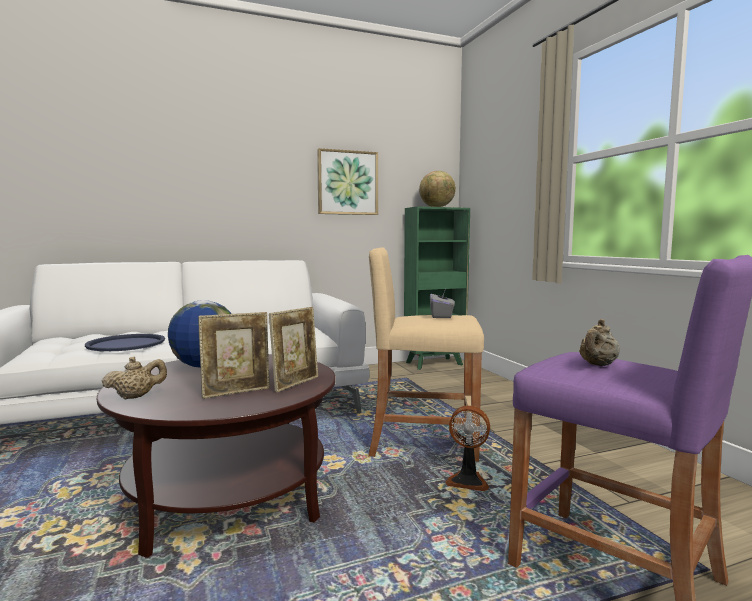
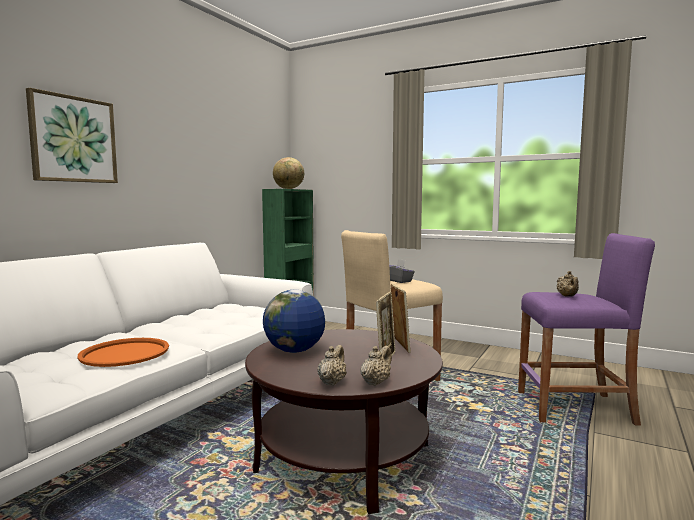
camera: 40 degrees left, 0 degrees up
(126, 344) = (125, 353): blue tray -> orange tray
(159, 407) = (376, 382): none -> beige teapot
(347, 183) = (219, 164): picture -> picture (73, 139)
(468, 481) = (454, 392): fan -> none

